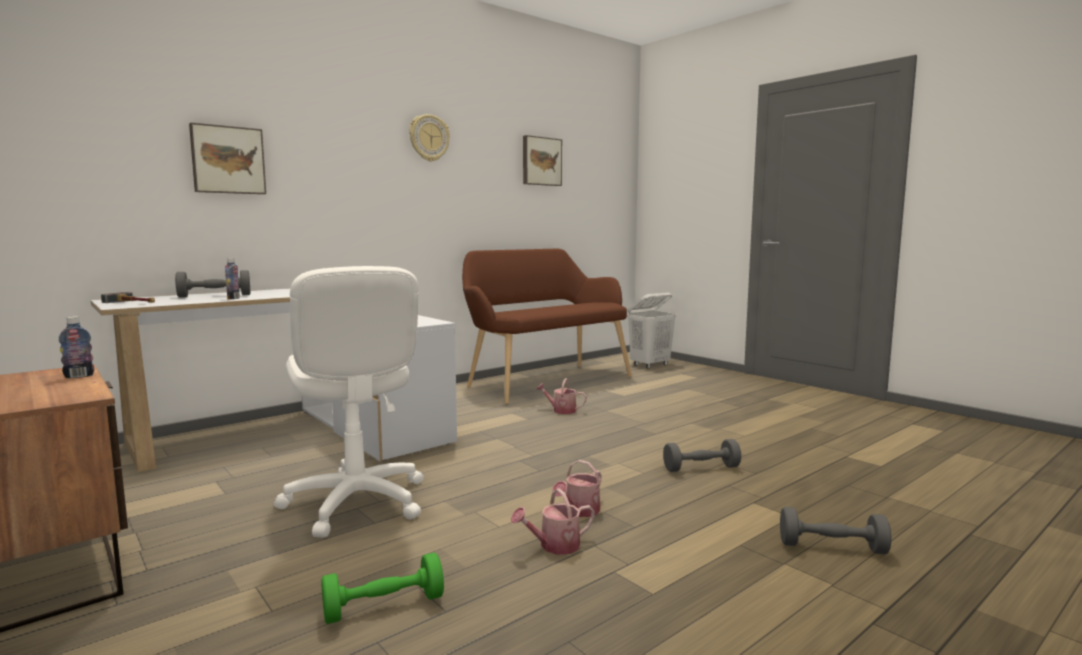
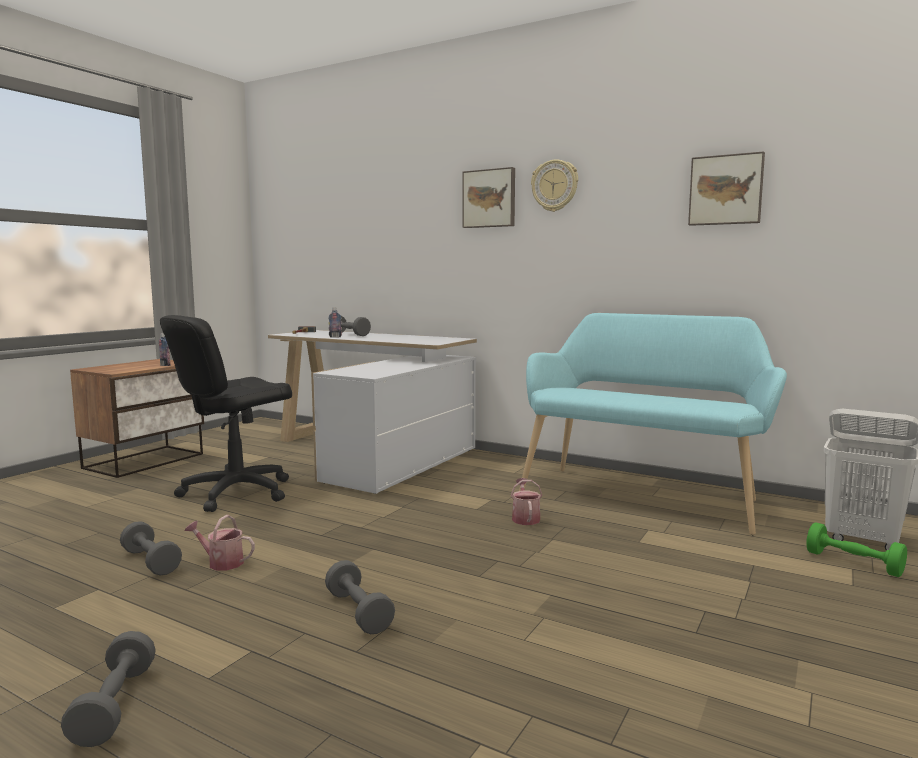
camera: 70 degrees right, 0 degrees up
(228, 160) = (387, 231): picture -> picture (489, 198)
(356, 502) = (236, 492): white office chair -> black office chair
(384, 607) = (77, 529): green dumbbell -> green dumbbell (853, 563)
(545, 381) = (642, 495): brown bench -> turquoise bench
(554, 546) = (151, 562): watering can -> grey dumbbell

